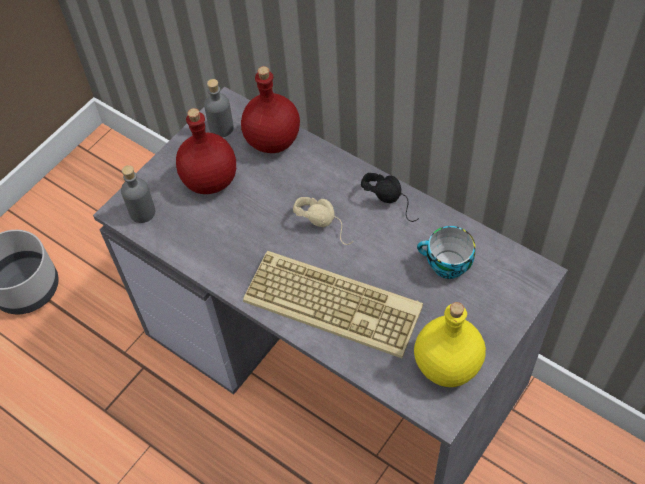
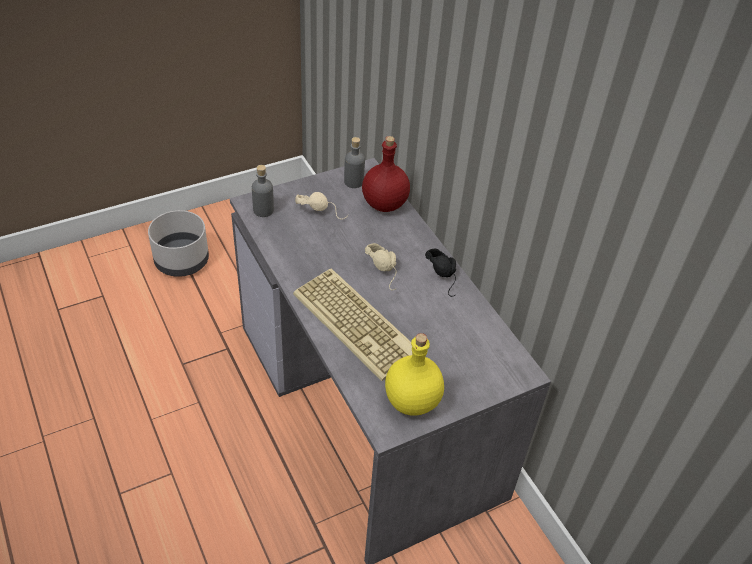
camera: 20 degrees right, 10 degrees down
(209, 180) = (322, 210): red bottle -> beige headphones
(446, 265) = (456, 336): cup -> none

